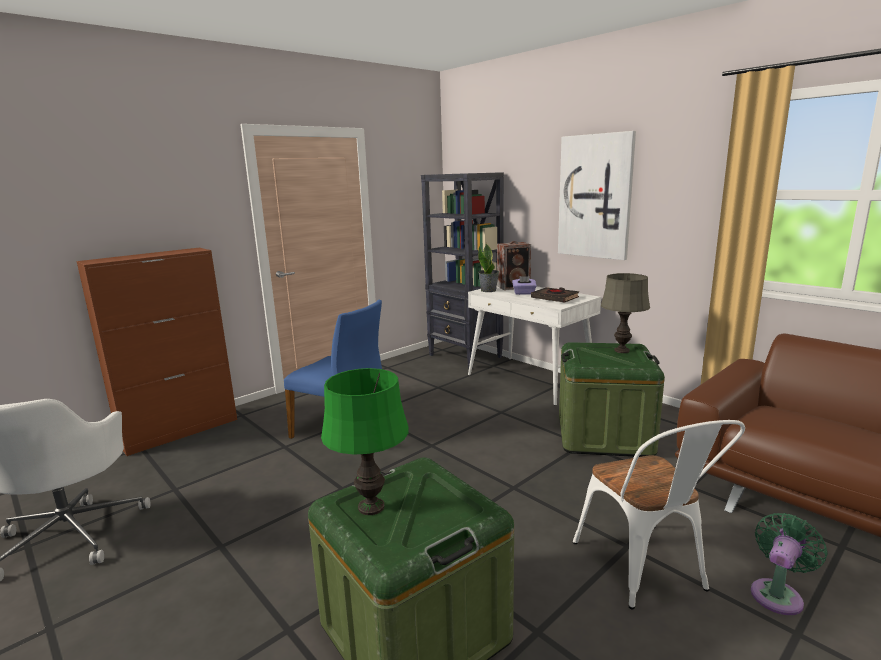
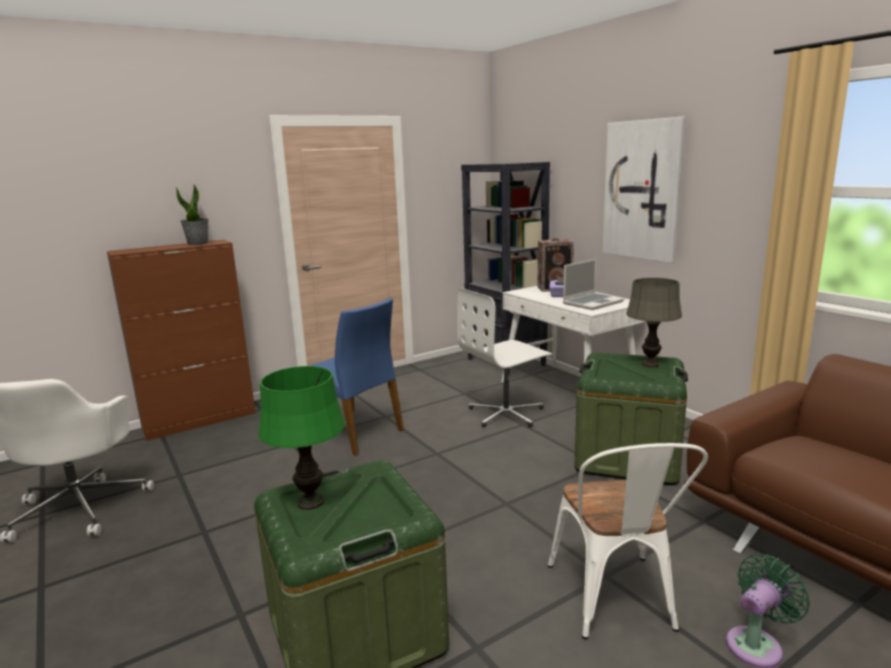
camera: 10 degrees right, 0 degrees up
(483, 403) = (506, 414): none -> white office chair
(488, 290) = (525, 291): potted plant -> potted plant (198, 243)
(555, 298) = (592, 302): black book -> laptop

